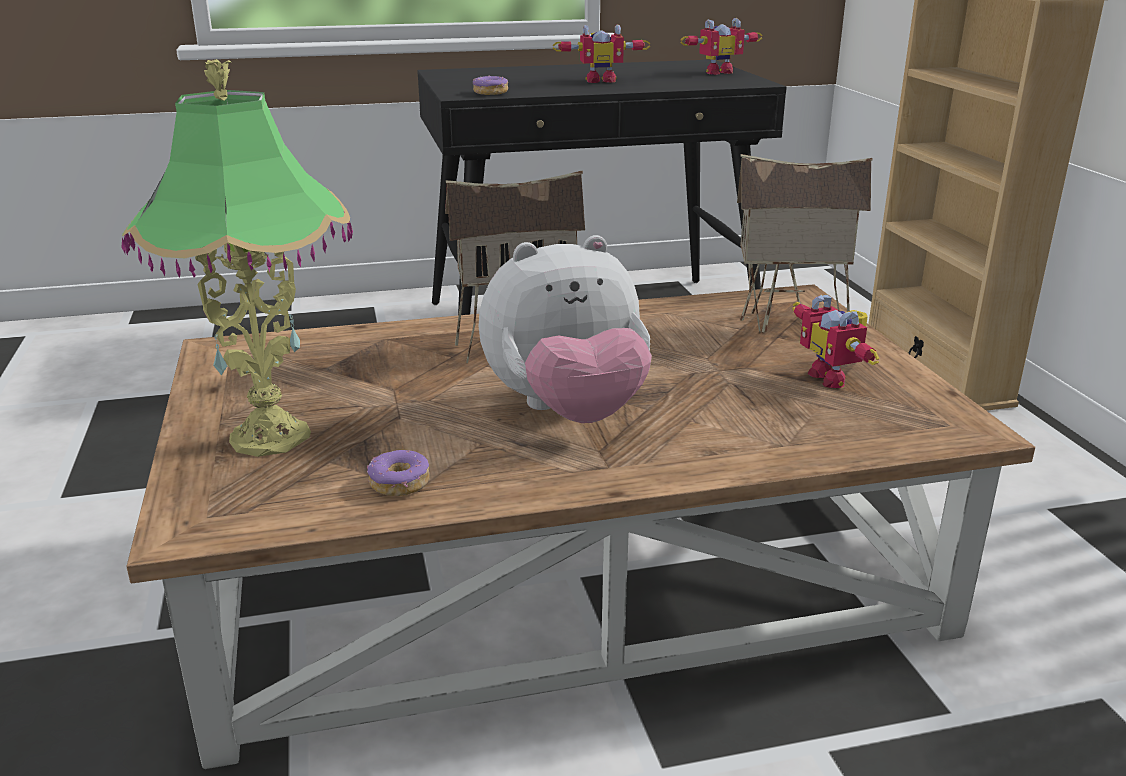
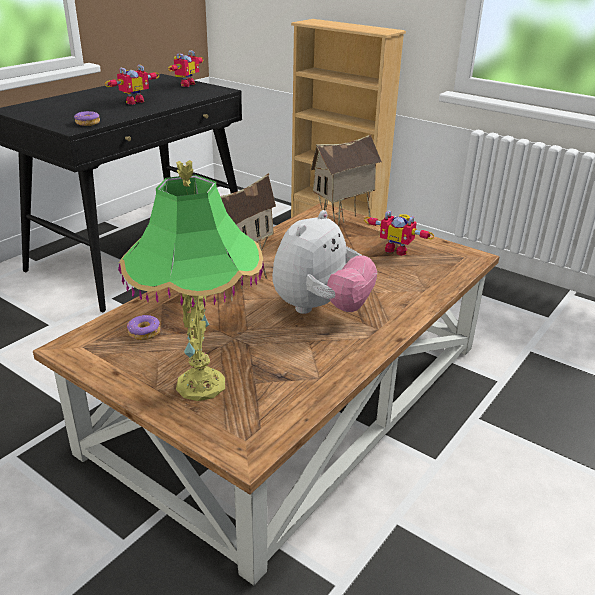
camera: 40 degrees left, 5 degrees up
(399, 483) = (307, 378): donut -> donut (144, 333)

